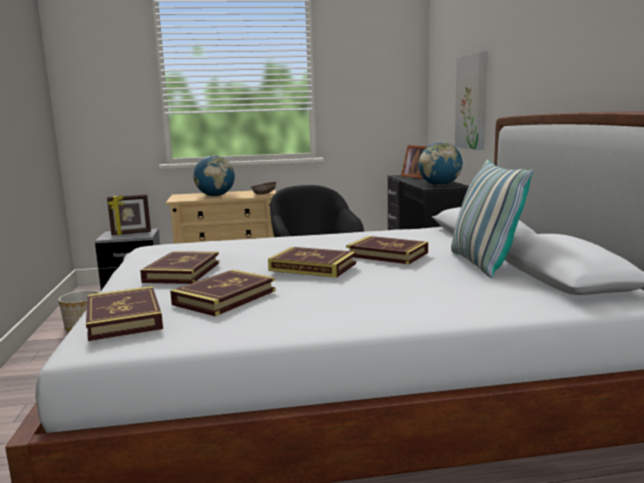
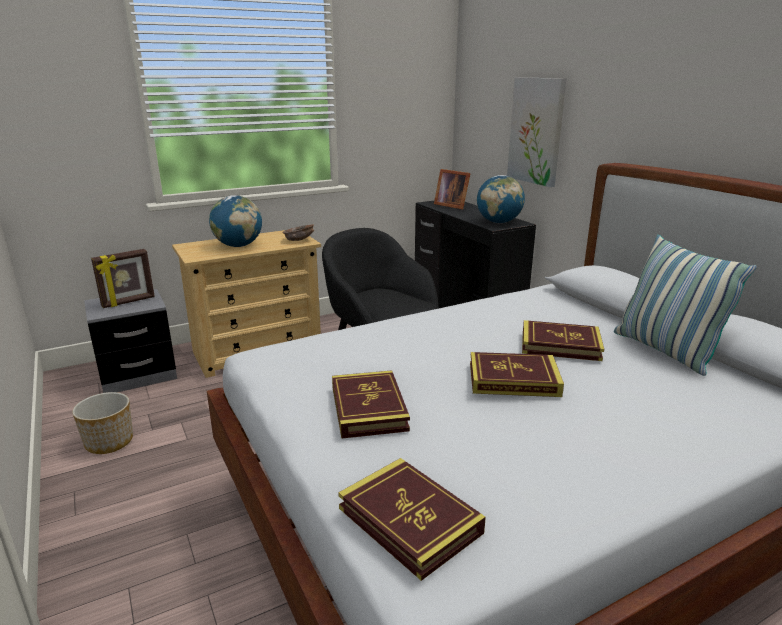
camera: 20 degrees left, 10 degrees up
(225, 297) = (481, 454): book -> none

